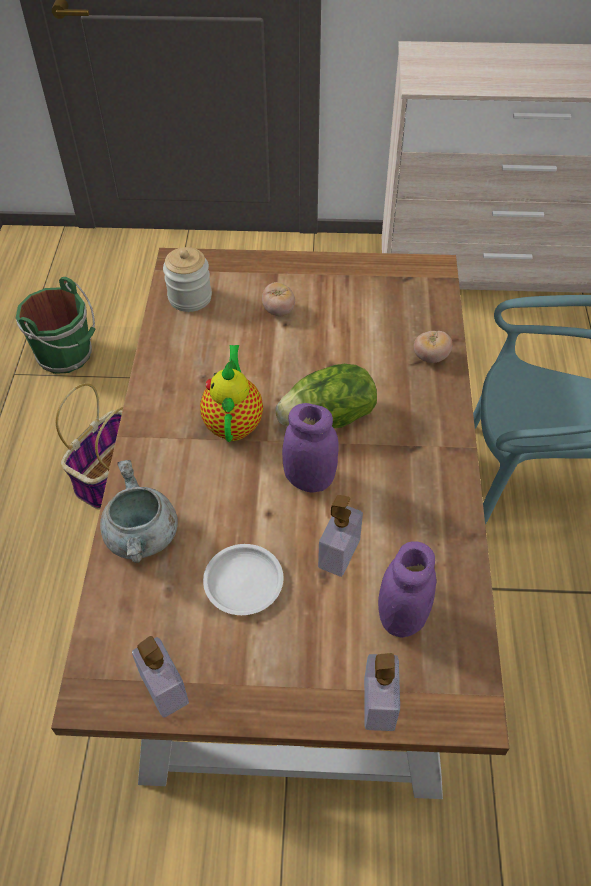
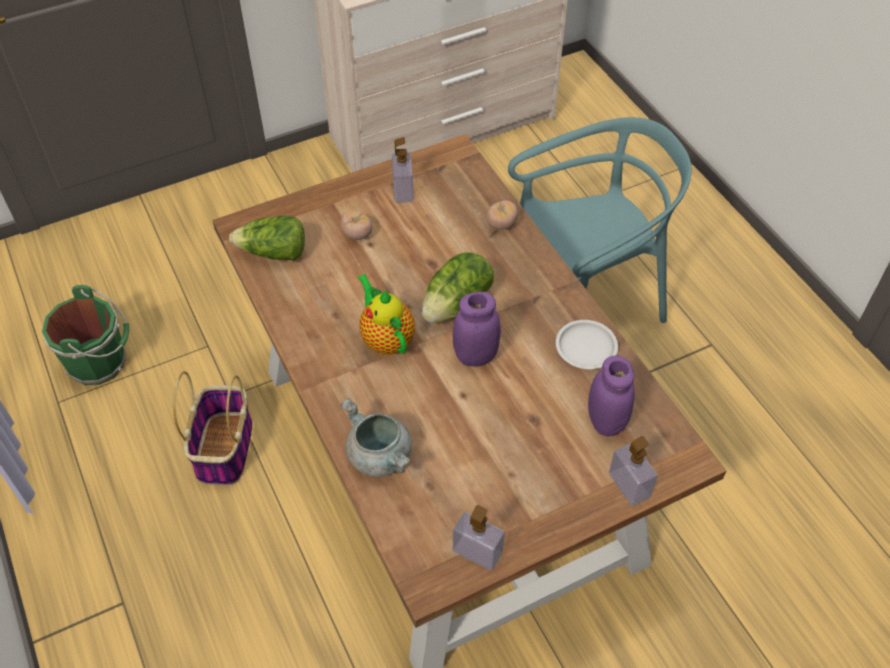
camera: 30 degrees left, 0 degrees up
(190, 297) = (274, 253): jar -> lettuce
(243, 583) = (480, 452): white plate -> white plate (586, 348)
(339, 553) = (534, 399): soap dispenser -> soap dispenser (403, 190)

